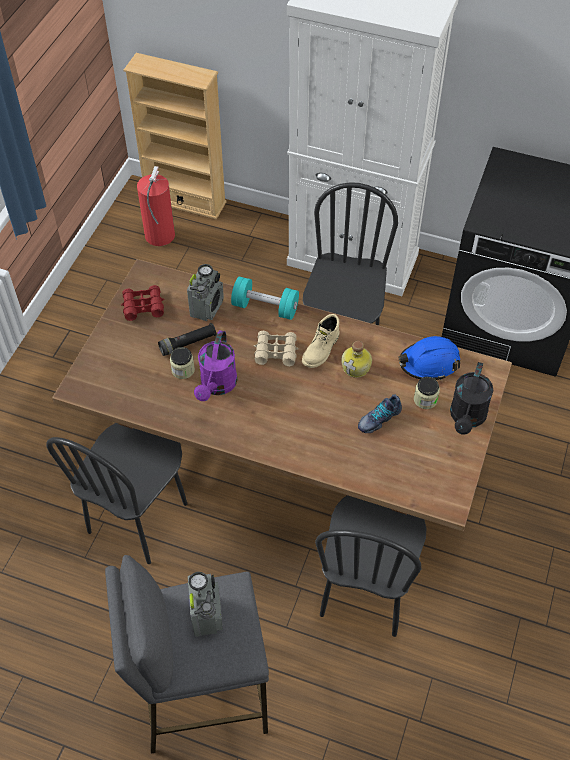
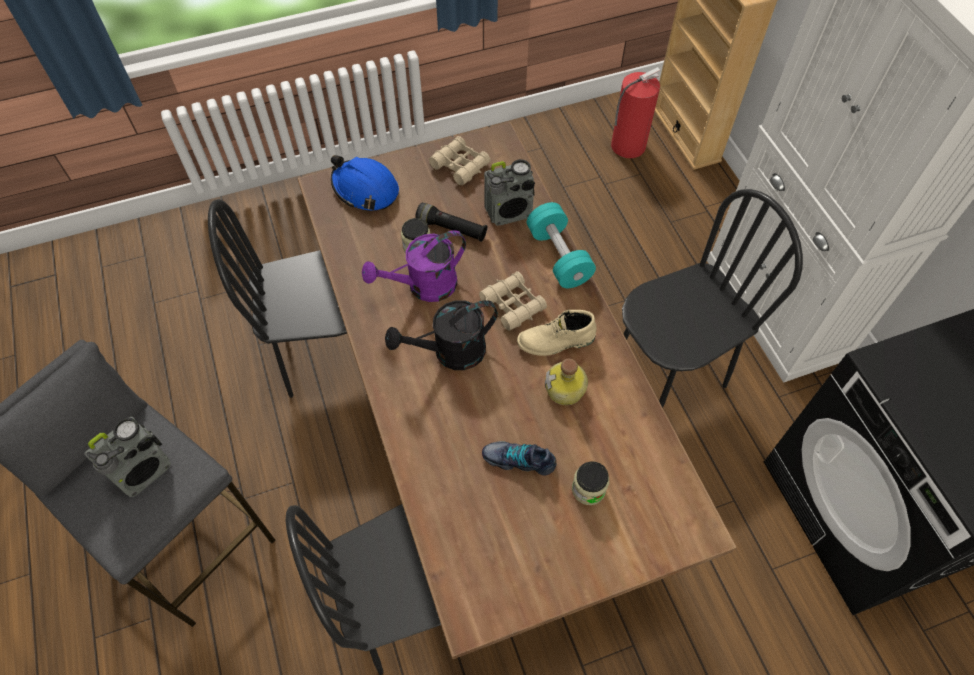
camera: 50 degrees right, 5 degrees up
(143, 306) = (460, 165): red binoculars -> beige binoculars
(429, 363) = (642, 457): blue hard hat -> blue hard hat (365, 189)
(467, 418) = (605, 552): black watering can -> black watering can (450, 353)

